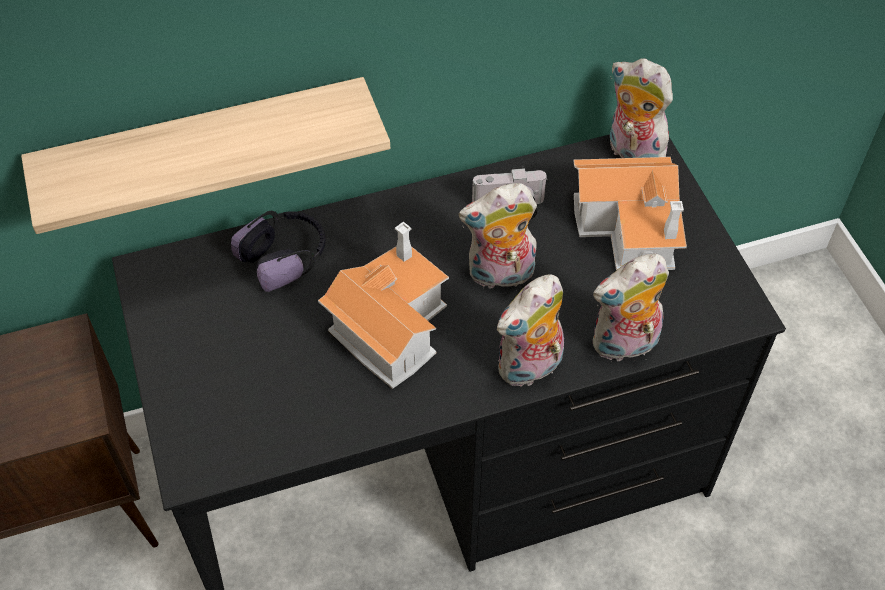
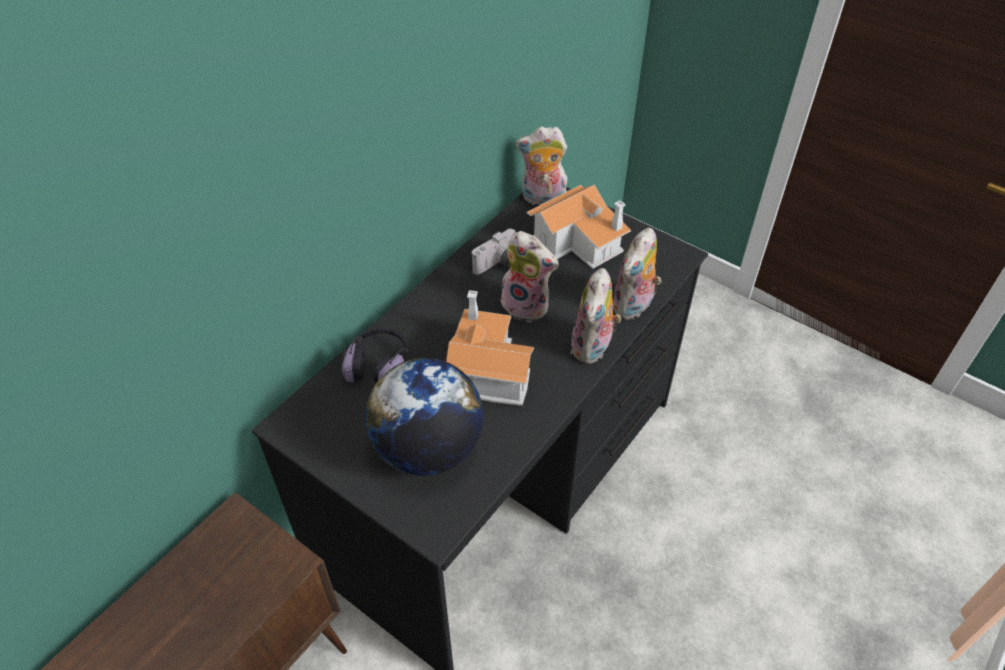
camera: 35 degrees left, 5 degrees down
(206, 152) = (298, 311): shelf -> none
(256, 378) = (428, 449): none -> globe
(500, 275) = (527, 305): plush toy -> plush toy turned 105 degrees counterclockwise

